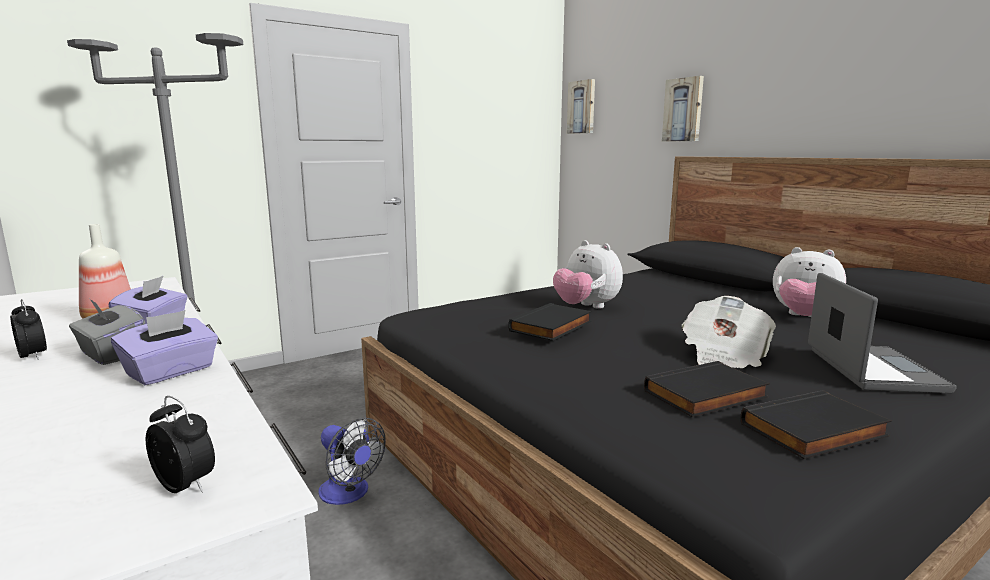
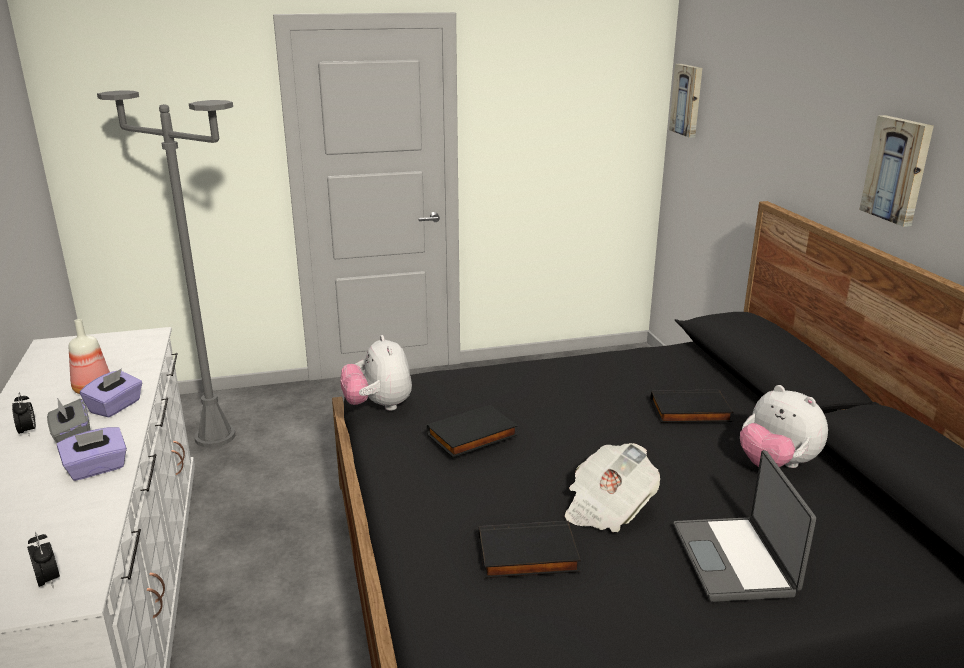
camera: 20 degrees right, 10 degrees up
(349, 494) = (292, 546): fan -> none
(586, 307) = (546, 406): plush toy -> plush toy (379, 406)
(683, 110) = (779, 141): picture -> picture (898, 170)
(814, 432) = (573, 620): black book -> black book (690, 412)
(870, 369) = (735, 560): laptop -> laptop turned 150 degrees clockwise

